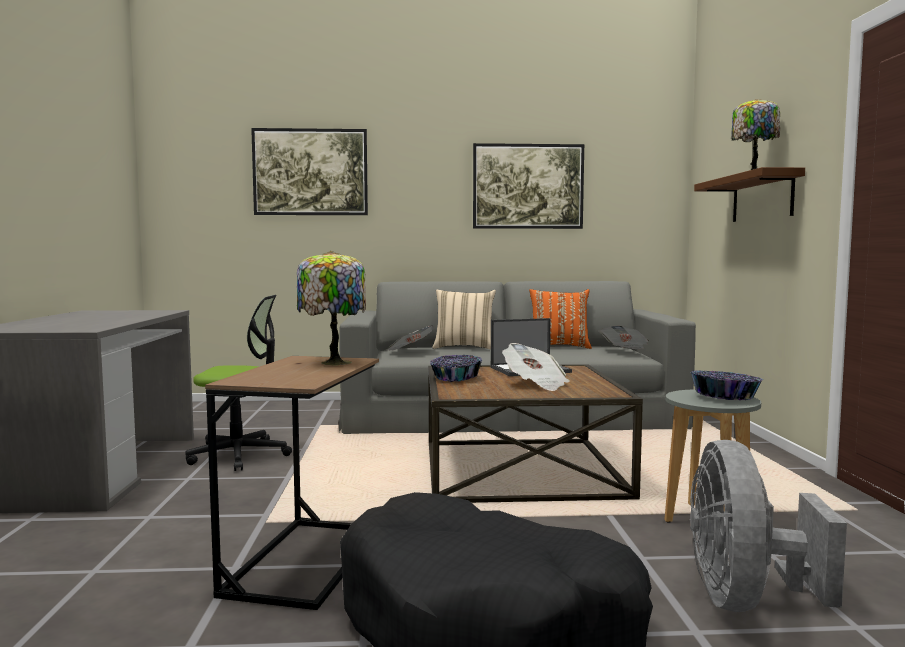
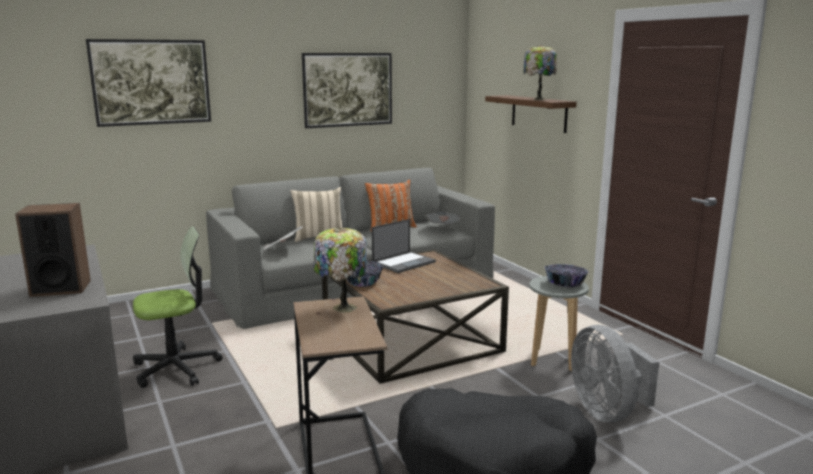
camera: 25 degrees left, 10 degrees up
(90, 323) = (60, 288): none -> speaker
(535, 384) = (426, 280): newspaper -> none

